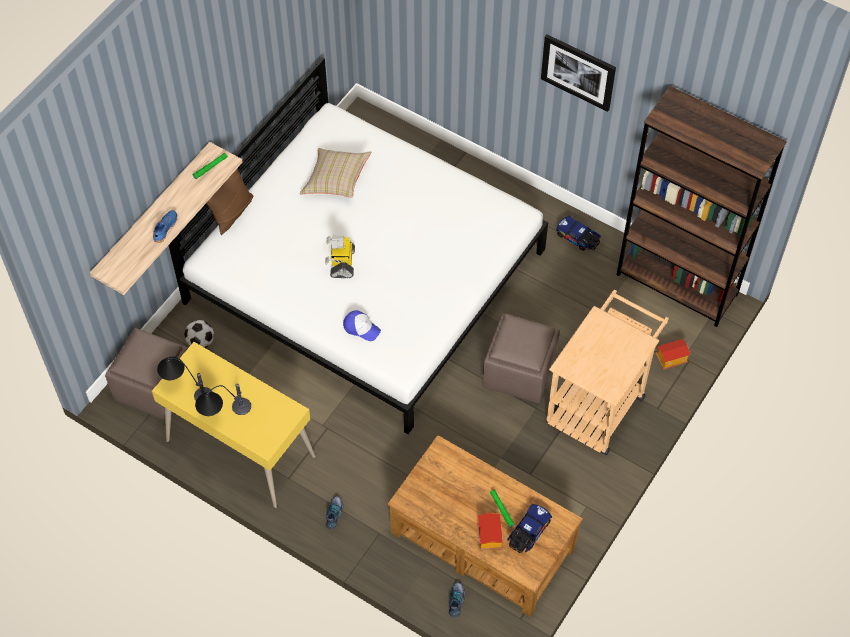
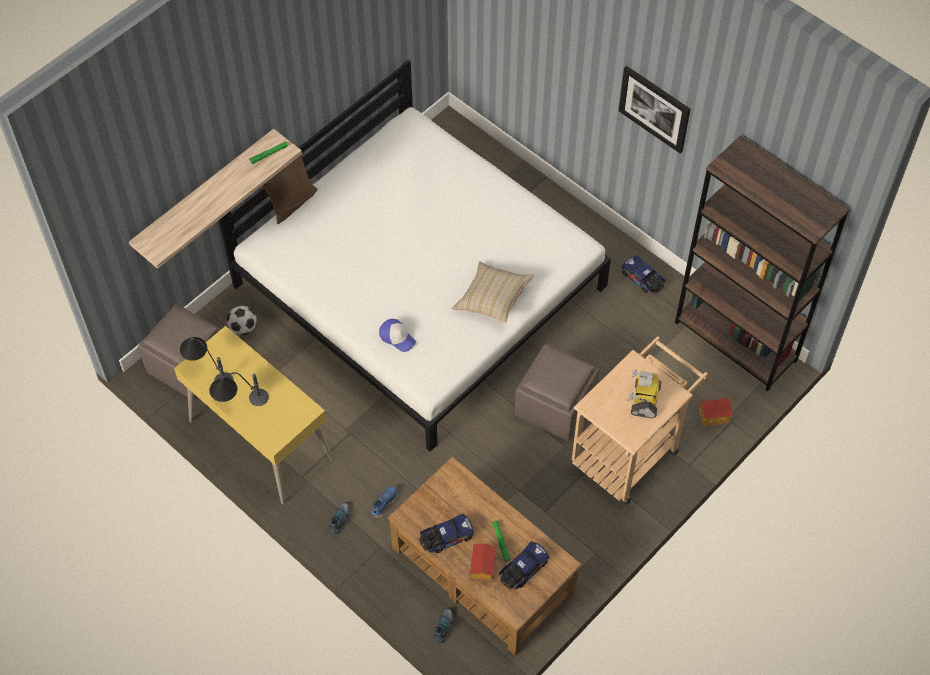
camera: 10 degrees right, 0 degrees up
(164, 228) = (211, 208): blue shoe -> blue shoe (383, 503)
(336, 180) = (402, 185): beige pillow -> beige pillow (492, 299)
(341, 263) = (391, 269): toy robot -> toy robot (644, 400)
(448, 514) = (445, 538): none -> toy truck

